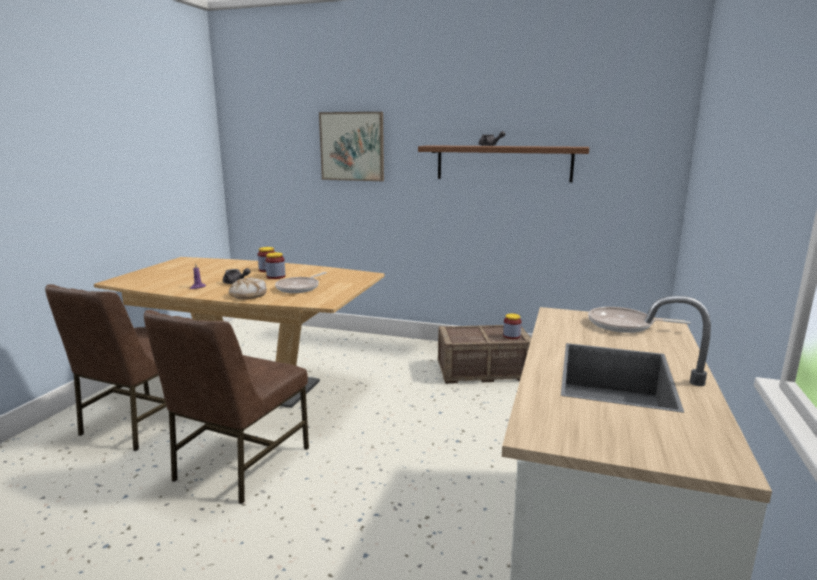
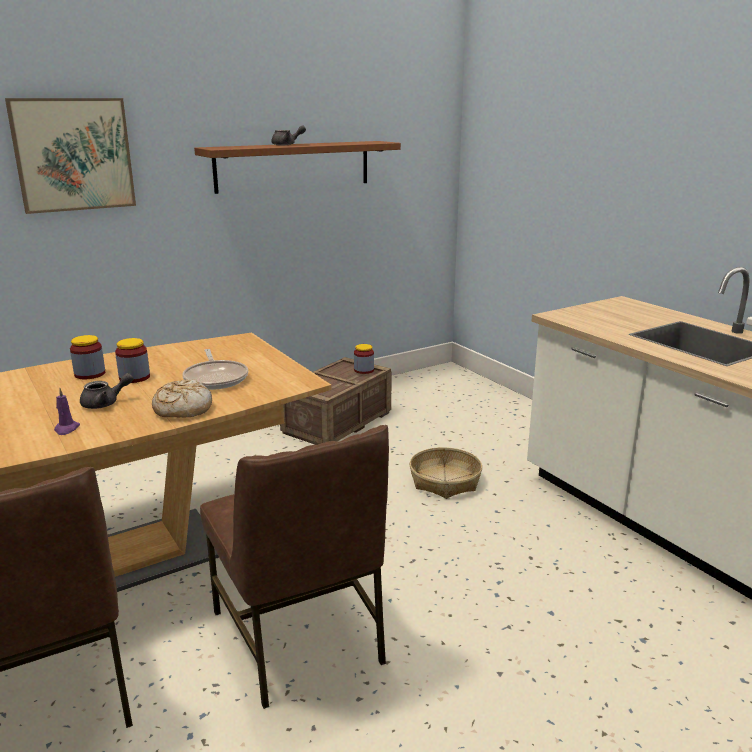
camera: 50 degrees left, 5 degrees up
(474, 439) = (444, 481): none -> basket
(624, 325) = (611, 310): frying pan -> none

